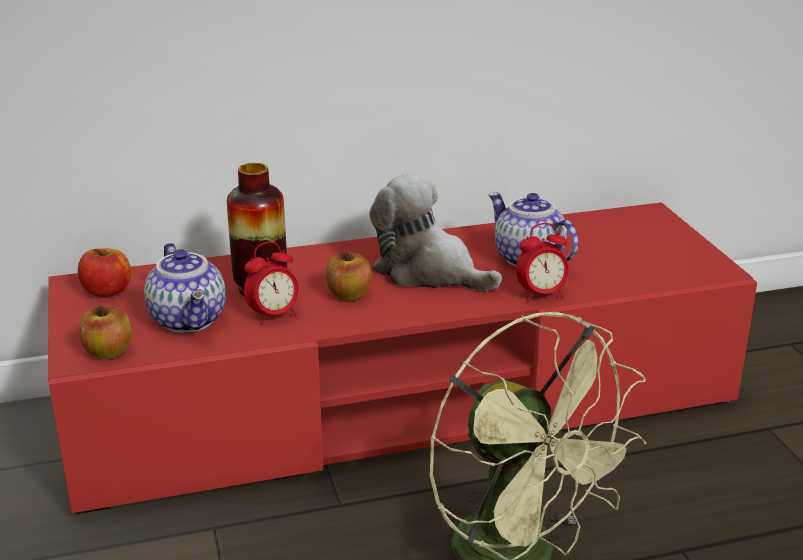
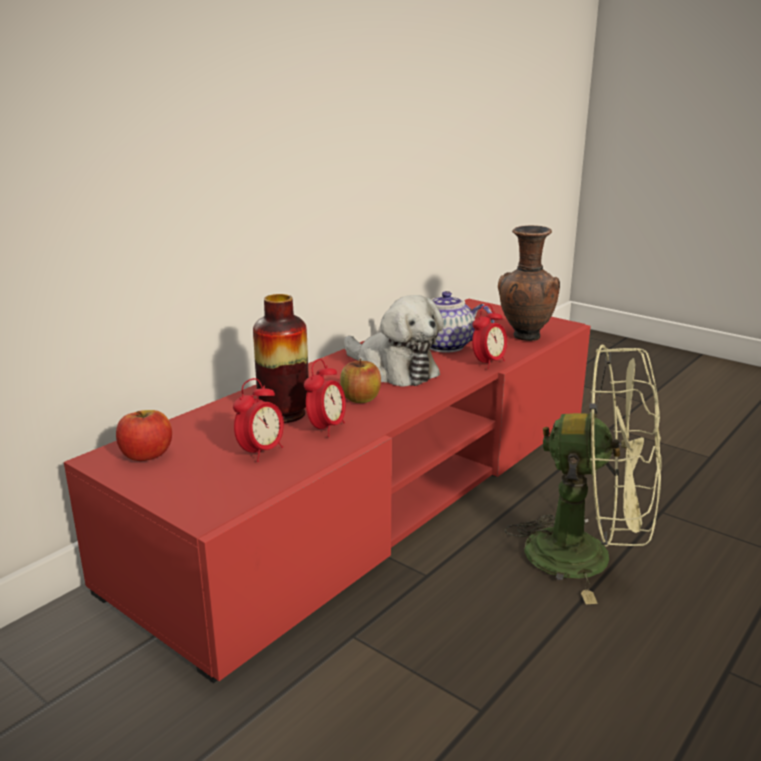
camera: 35 degrees left, 5 degrees down
(108, 352) = (225, 498): apple -> none
(190, 320) = (261, 452): teapot -> alarm clock
(428, 272) = (393, 370): plush toy -> plush toy turned 135 degrees counterclockwise
(639, 274) = (524, 337): none -> brown vase

